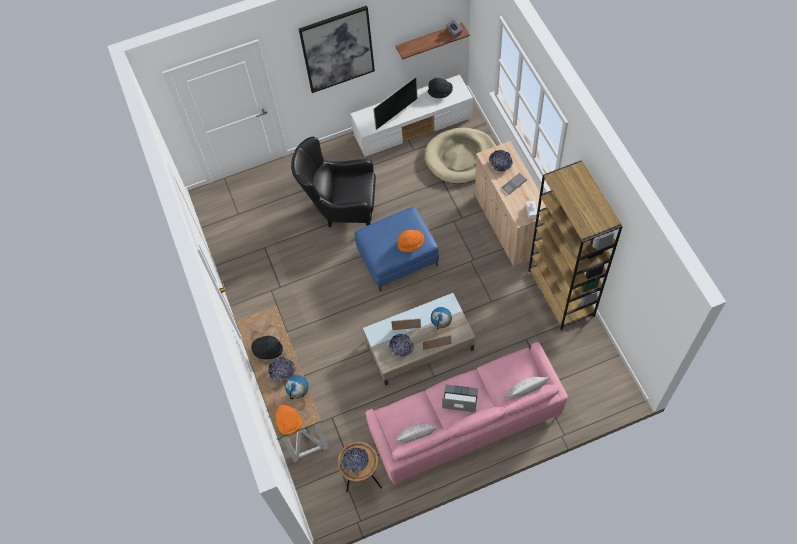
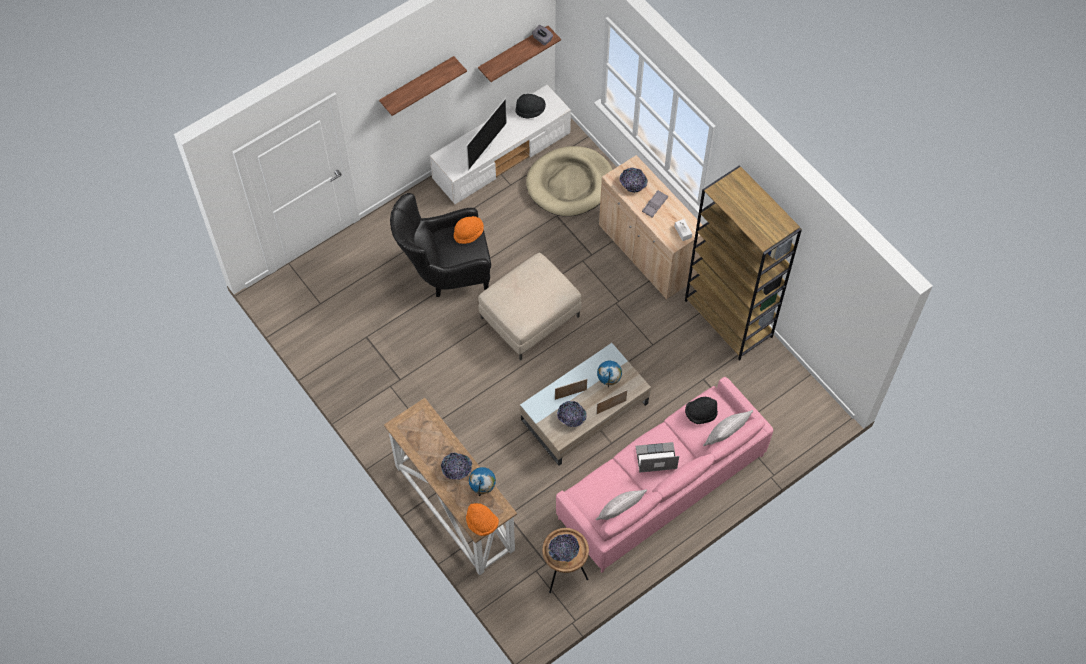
camera: 20 degrees left, 0 degrees up
(268, 350) = (431, 449): black hat -> black hat (700, 414)
(337, 49) = (417, 85): picture -> shelf
(397, 258) = (530, 317): blue ottoman -> beige ottoman
(411, 243) = (549, 296): orange hat -> orange hat (468, 233)

